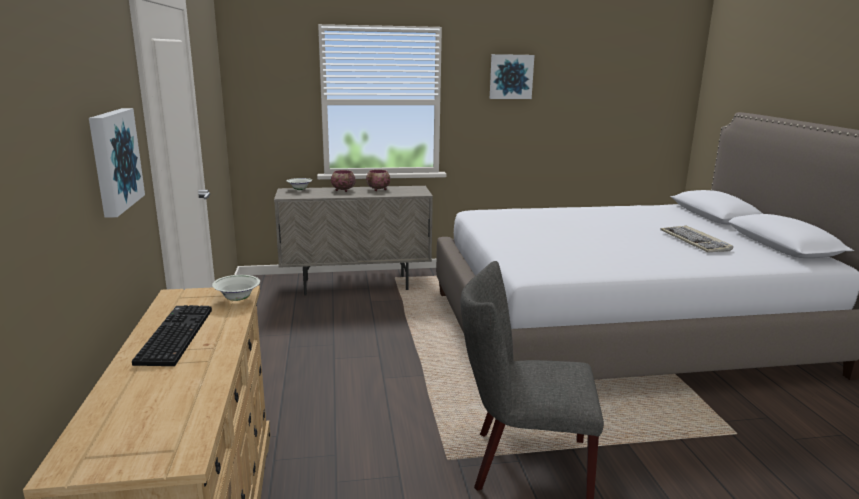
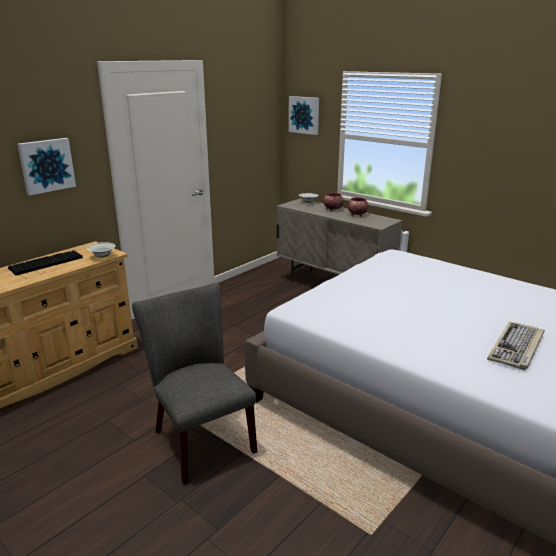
camera: 50 degrees right, 5 degrees up
(511, 76) = (506, 127): picture -> picture (304, 115)

